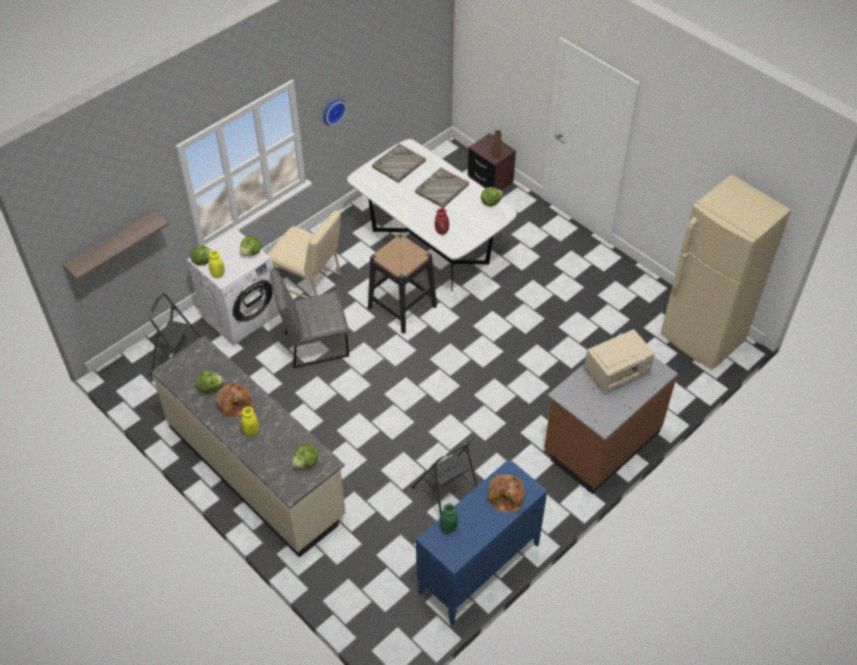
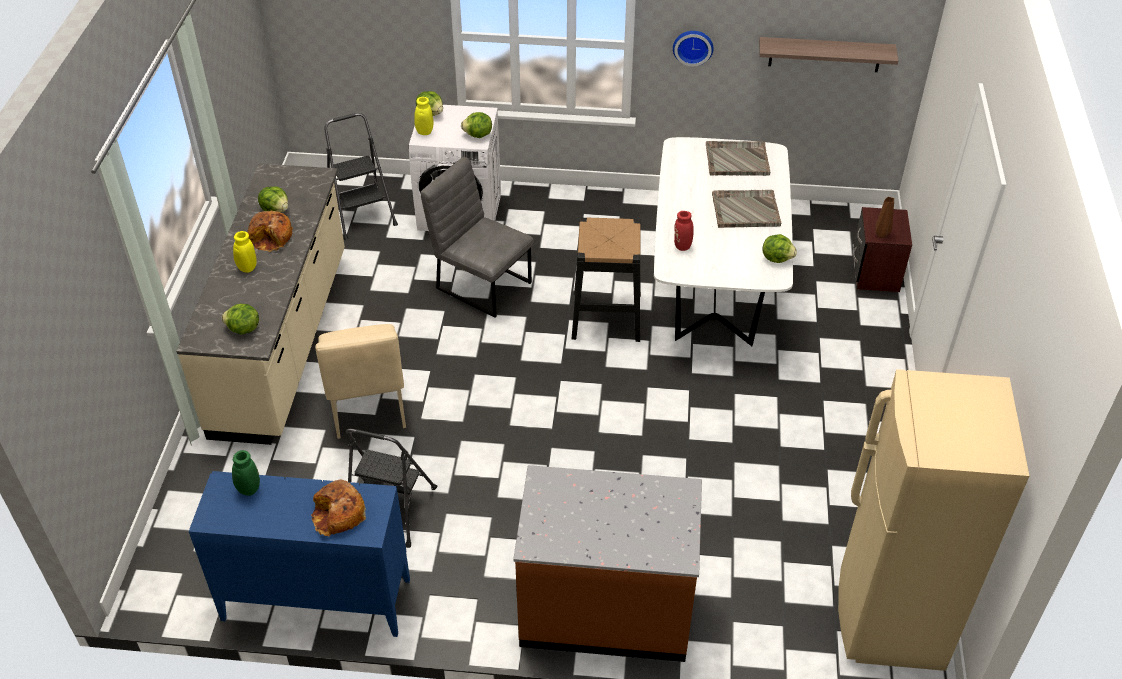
camera: 50 degrees right, 5 degrees down
(112, 246) = (342, 31): shelf -> shelf (825, 54)
(308, 280) = (558, 228): beige chair -> beige chair (367, 405)
(617, 372) = (631, 512): beige microwave -> none

